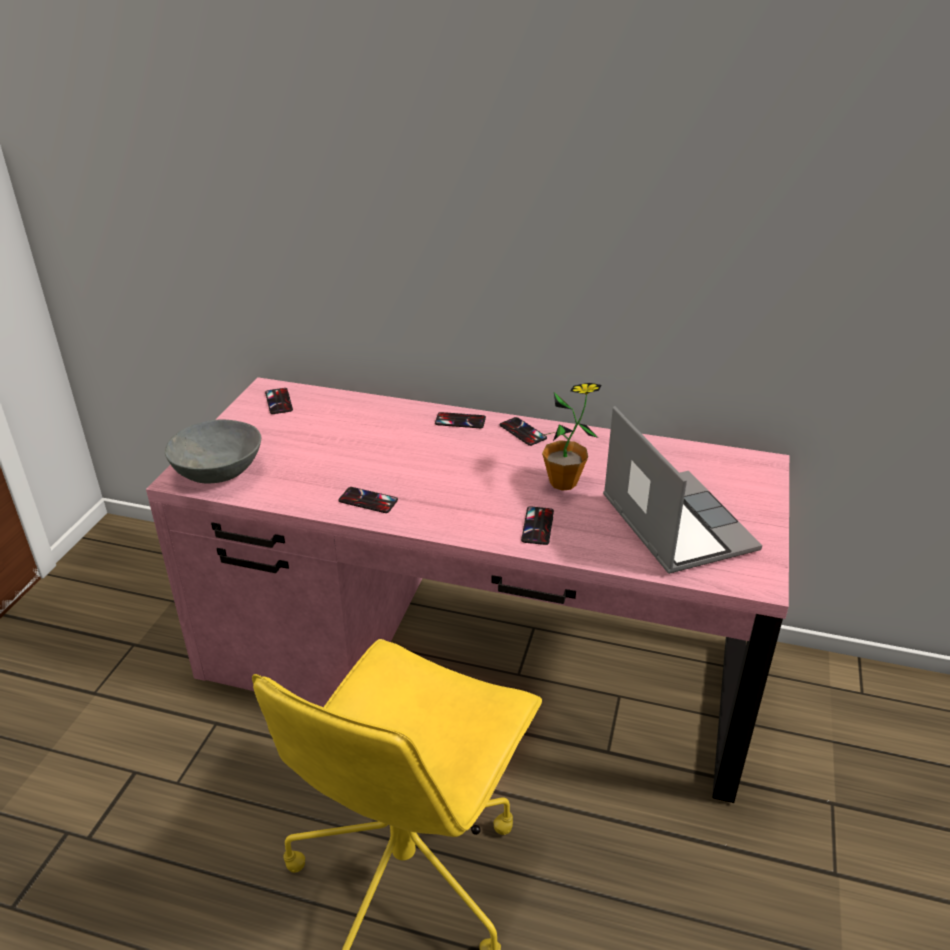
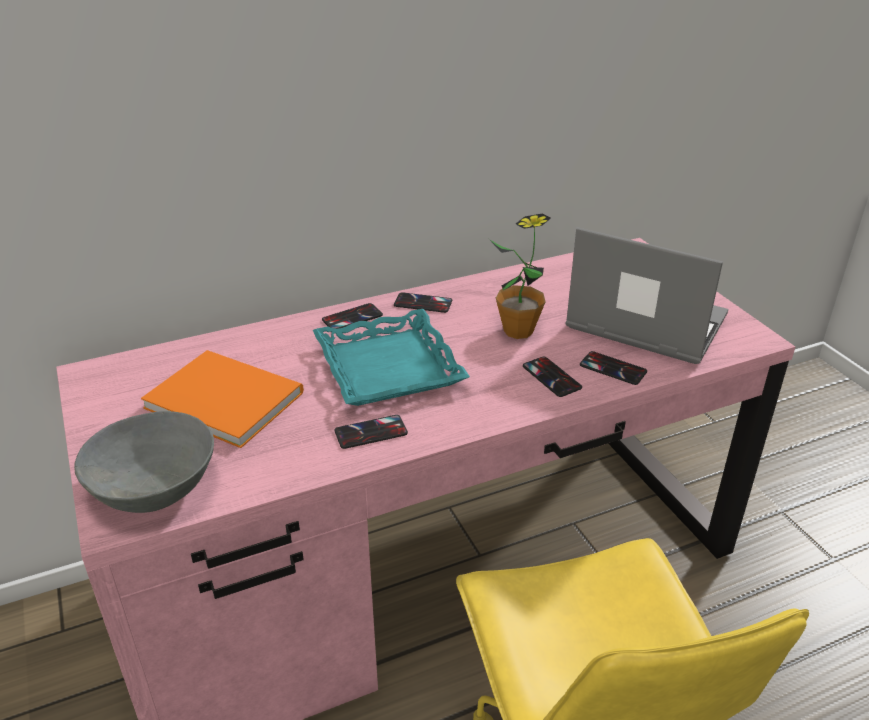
camera: 40 degrees left, 0 degrees up
(279, 401) = (123, 380): phone -> phone (613, 368)
(316, 437) = (223, 397): none -> orange book
(438, 465) = (390, 367): none -> turquoise tray

